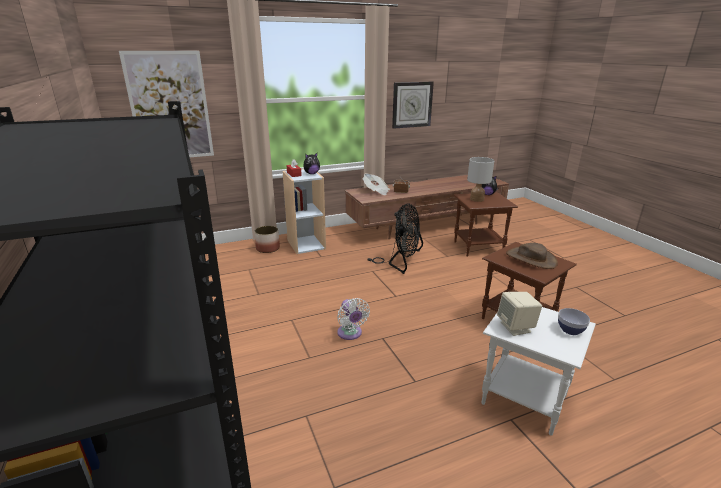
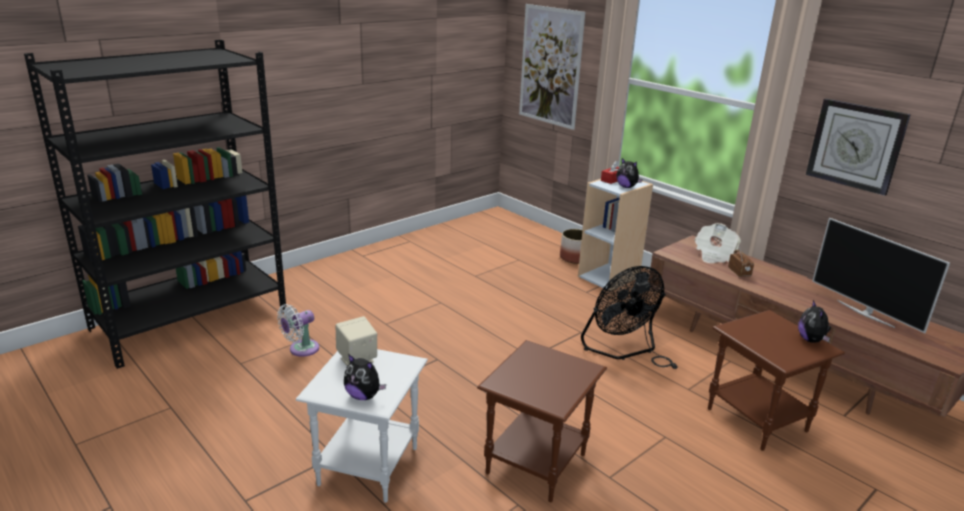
camera: 70 degrees right, 0 degrees up
(350, 334) = (434, 339): white fan -> white fan (301, 349)
(400, 260) = (631, 349): black fan -> black fan turned 150 degrees clockwise
(454, 182) = (865, 313): none -> television
(476, 199) = (766, 330): grey table lamp -> none
(531, 259) = (548, 377): brown hat -> none
(570, 330) = (364, 396): bowl -> plush toy

